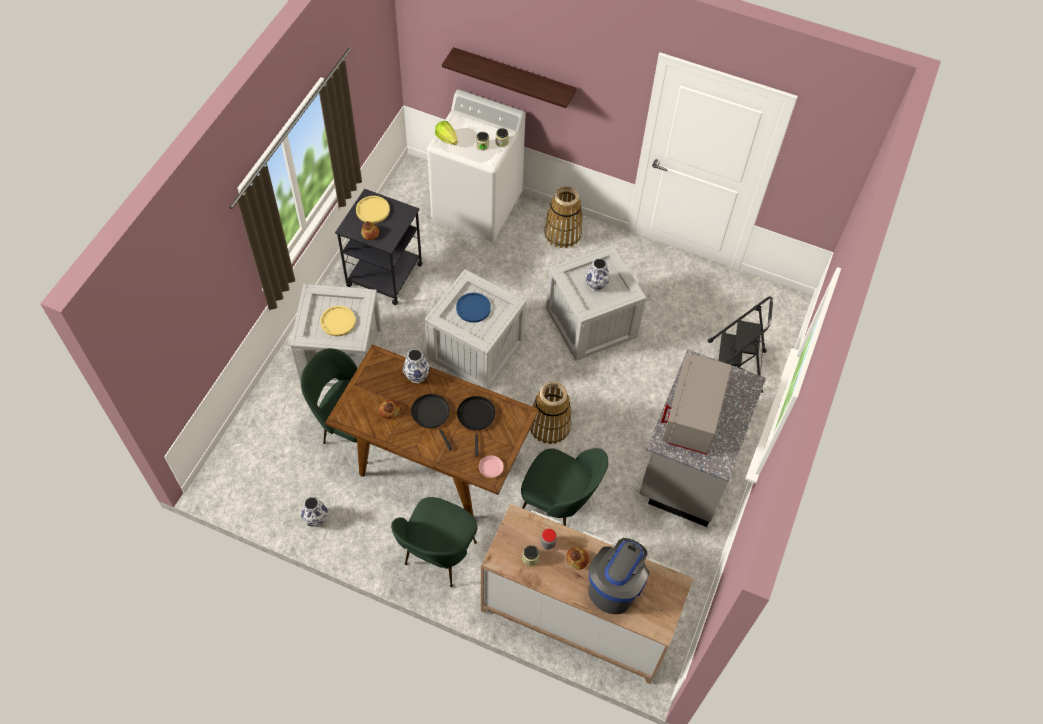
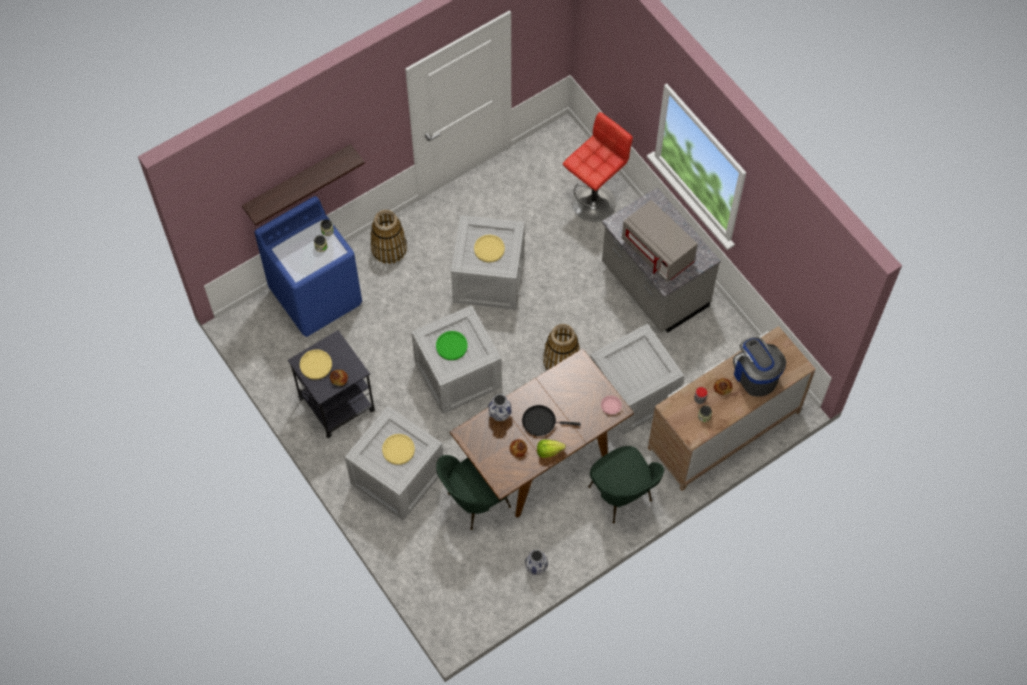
camera: 55 degrees left, 5 degrees up
(446, 139) = (295, 268): lettuce -> lettuce (549, 451)
(473, 308) = (451, 346): blue plate -> green plate
(476, 418) = (563, 393): black frying pan -> none
(477, 207) = (316, 296): white washing machine -> blue washing machine
(559, 508) = (634, 394): green chair -> crate
(596, 285) = (489, 249): vase -> yellow plate
(737, 366) = (594, 203): black step ladder -> red stool

